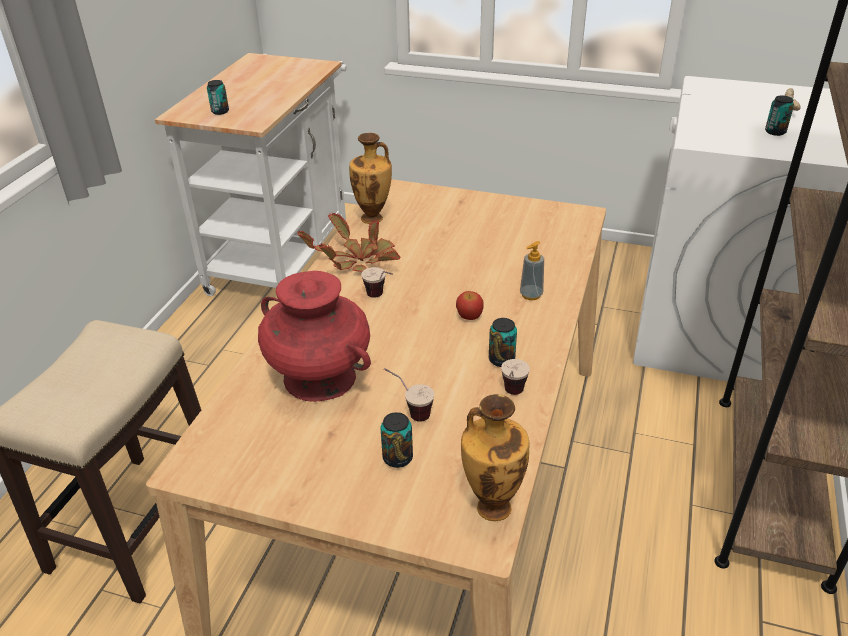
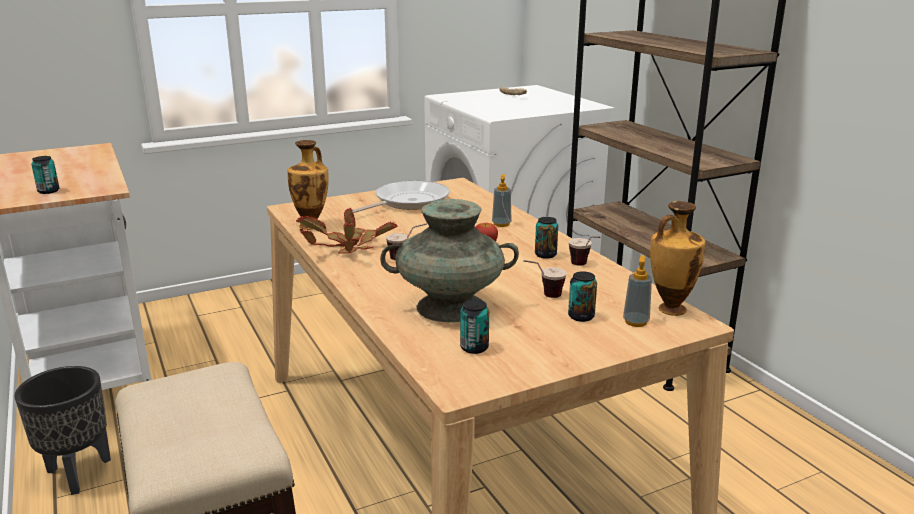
camera: 45 degrees left, 15 degrees down
(191, 344) = (77, 473): none -> black planter
(319, 377) = (450, 307): red vase -> turquoise vase
(431, 498) = (635, 322): none -> soap dispenser
(496, 222) = (408, 202): none -> frying pan
(775, 132) = (528, 105): can -> can (474, 348)

